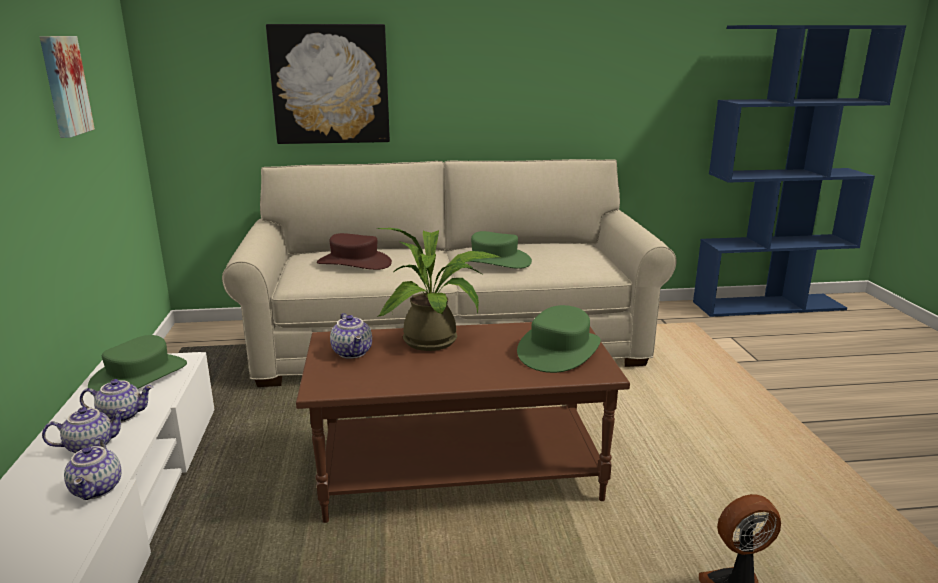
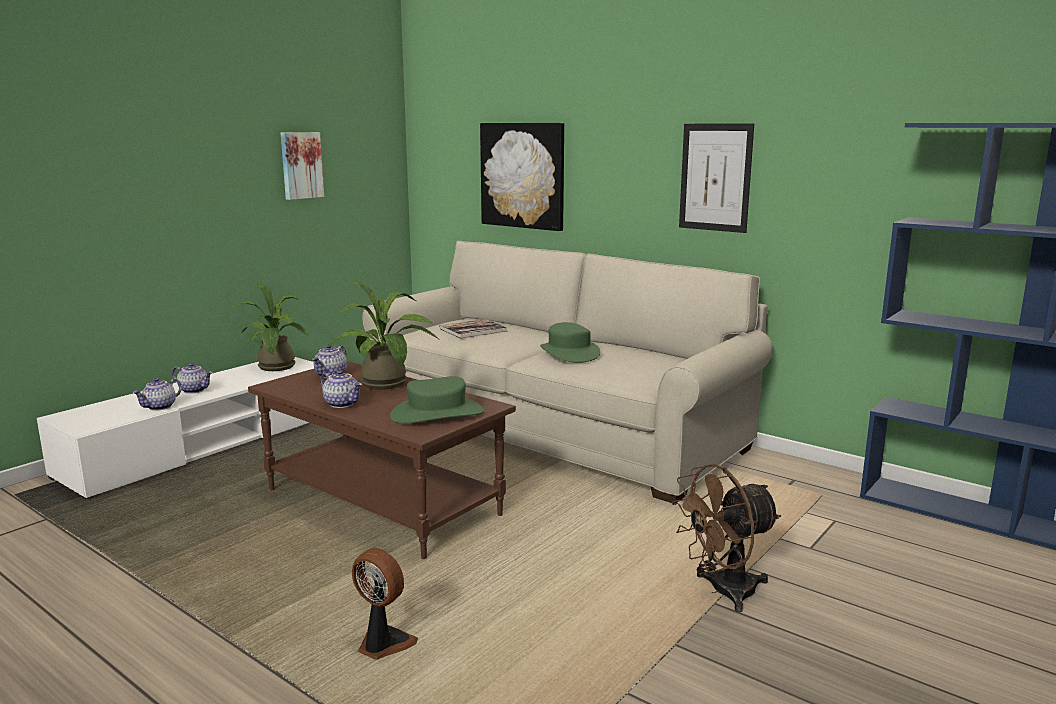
camera: 45 degrees right, 5 degrees down
(122, 415) = (232, 382): teapot -> teapot (343, 404)
(139, 376) = (277, 368): green hat -> potted plant
(354, 263) = (473, 330): brown hat -> book
(557, 76) = (715, 177): none -> picture
(787, 412) = (722, 592): none -> brown fan

